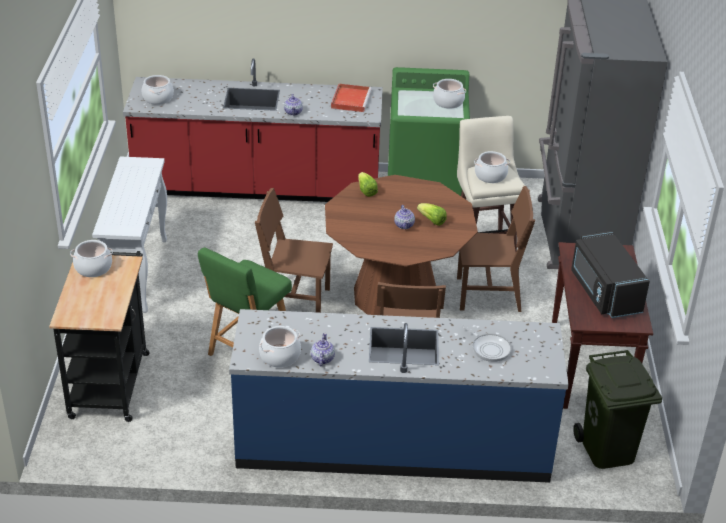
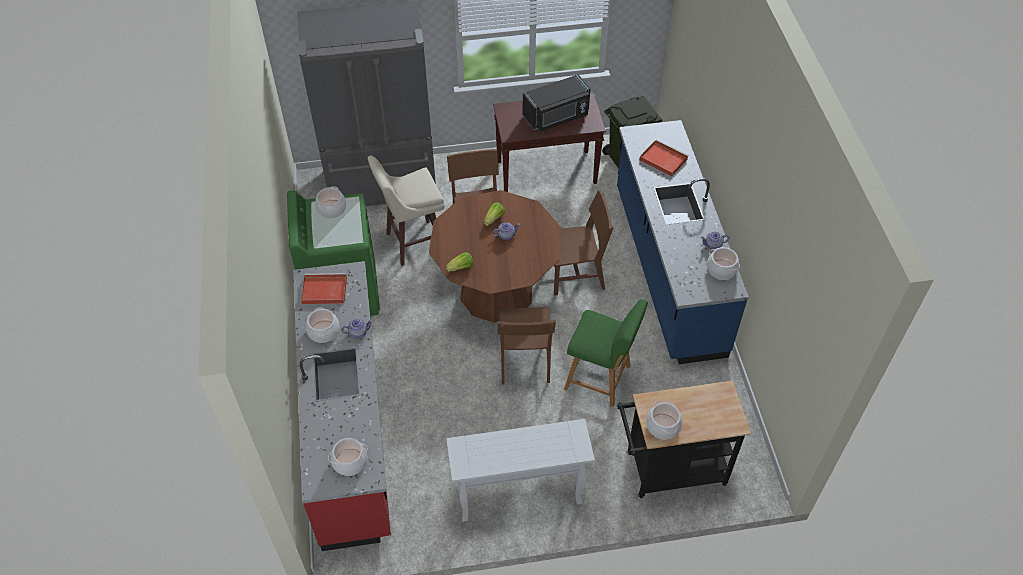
camera: 100 degrees left, 15 degrees up
(489, 348) = (662, 159): frying pan -> red tray
(490, 176) = (416, 189): cooking pot -> cooking pot (324, 331)

